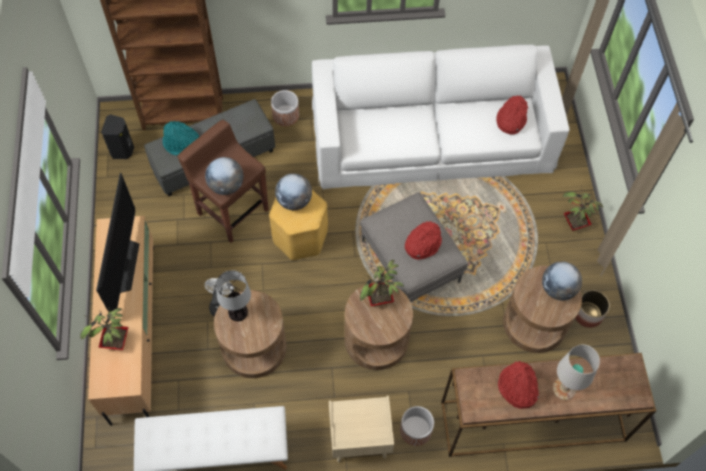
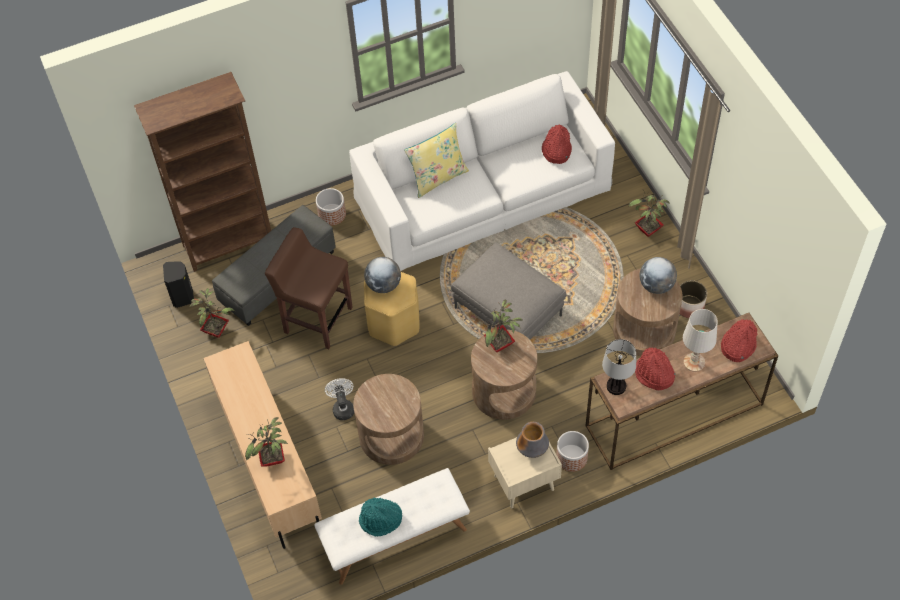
camera: 15 degrees left, 5 degrees down
(124, 266) = (249, 391): television -> none
(139, 191) = (217, 330): none -> potted plant
(181, 144) = (249, 268): turquoise hat -> turquoise hat (380, 520)
(226, 186) = (318, 288): globe -> none
(238, 312) = (374, 397): table lamp -> table lamp (616, 386)
(371, 417) = (532, 450): none -> vase
(388, 111) = (438, 177): none -> yellow pillow
(422, 244) = (518, 286): red hat -> red hat (737, 345)

